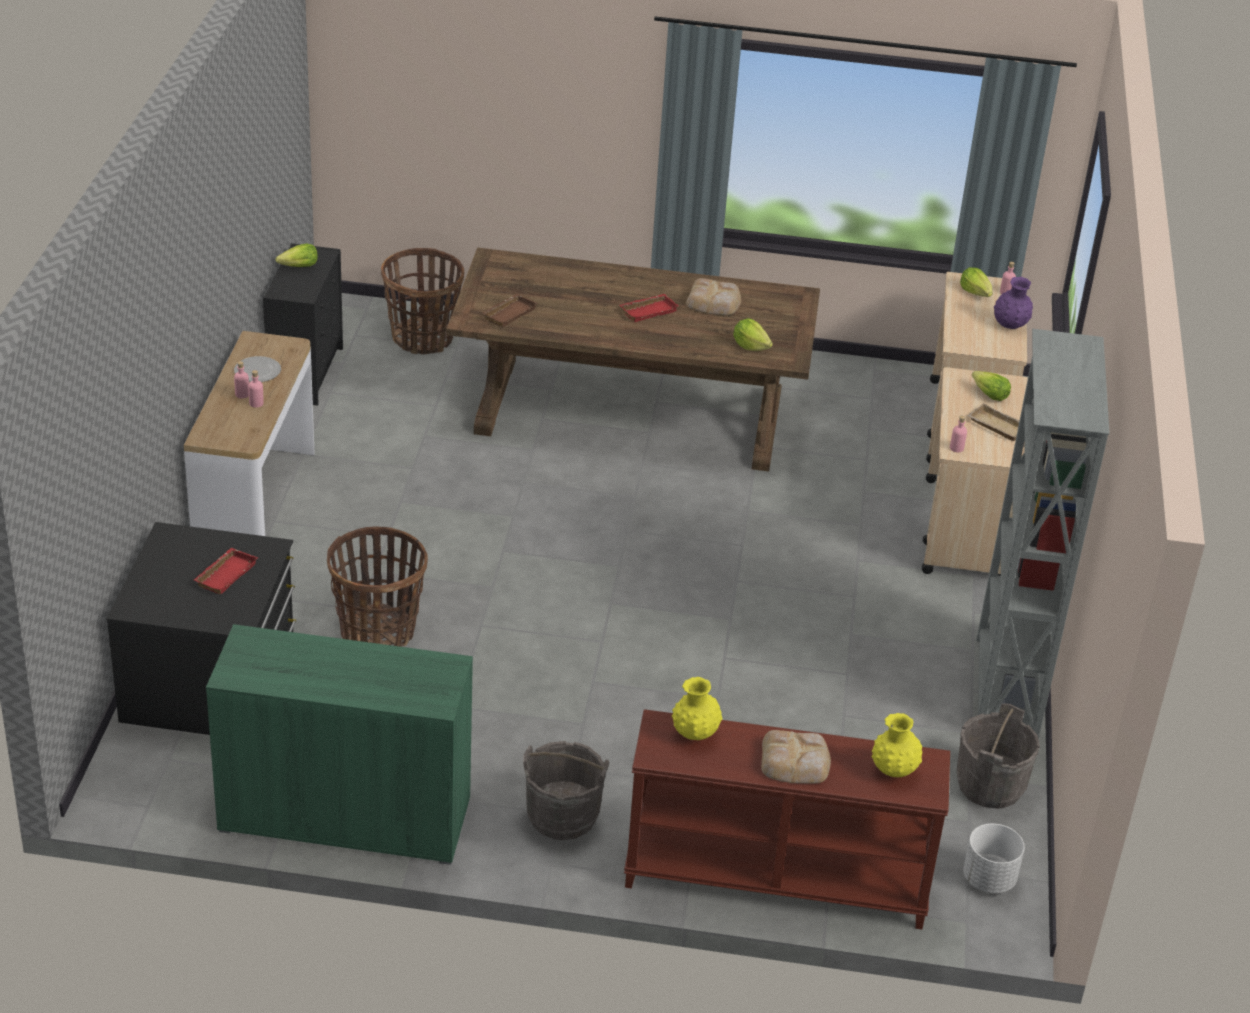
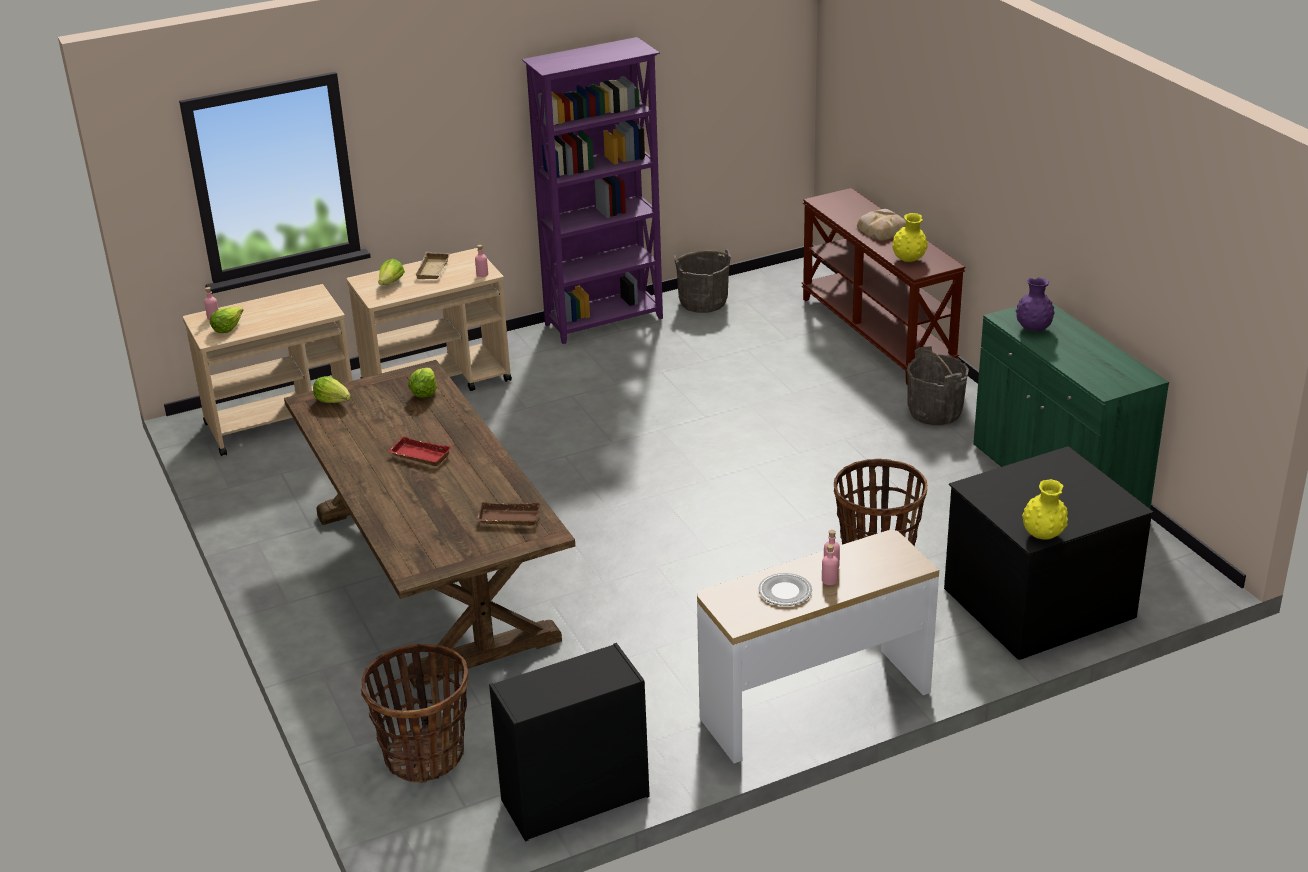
camera: 120 degrees left, 5 degrees down
(225, 574) = (1030, 489): red tray -> none
(299, 267) = (557, 690): lettuce -> lettuce (333, 400)
(714, 302) = (366, 433): bread -> none
(893, 771) = (845, 206): yellow vase -> yellow vase (1043, 535)
(989, 879) = (781, 282): white planter -> none
(1004, 690) = (605, 322): grey bookcase -> purple bookcase
(1010, 326) = (271, 302): purple vase -> purple vase (1033, 329)

